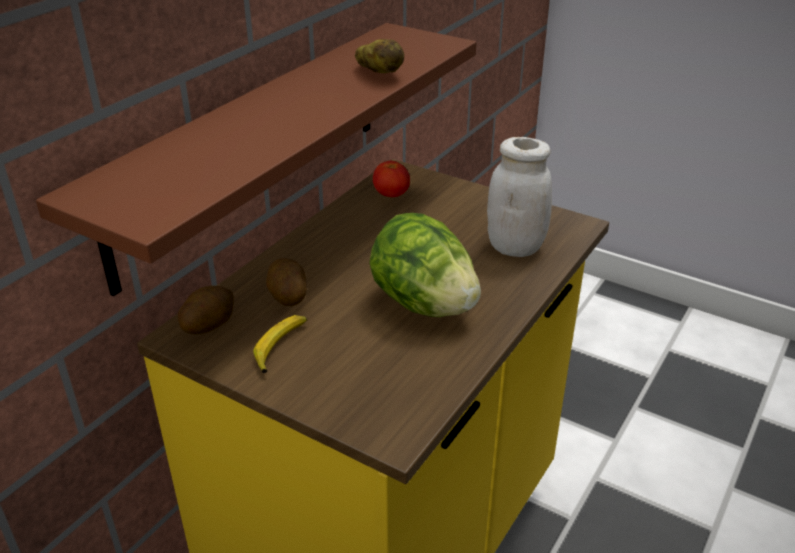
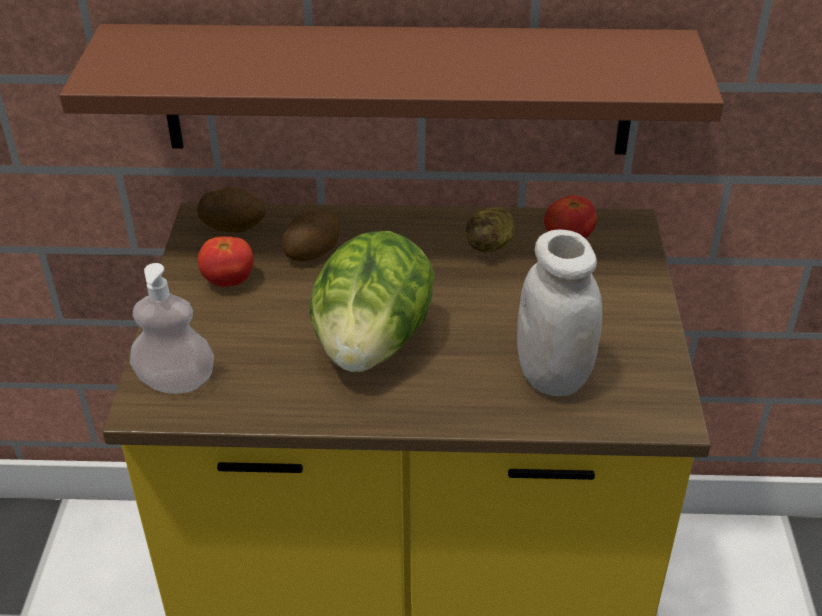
camera: 60 degrees right, 5 degrees up
(280, 347) = (229, 281): banana -> tomato
(380, 73) = (528, 75): potato -> potato (491, 245)
(381, 411) = (176, 381): none -> soap dispenser

